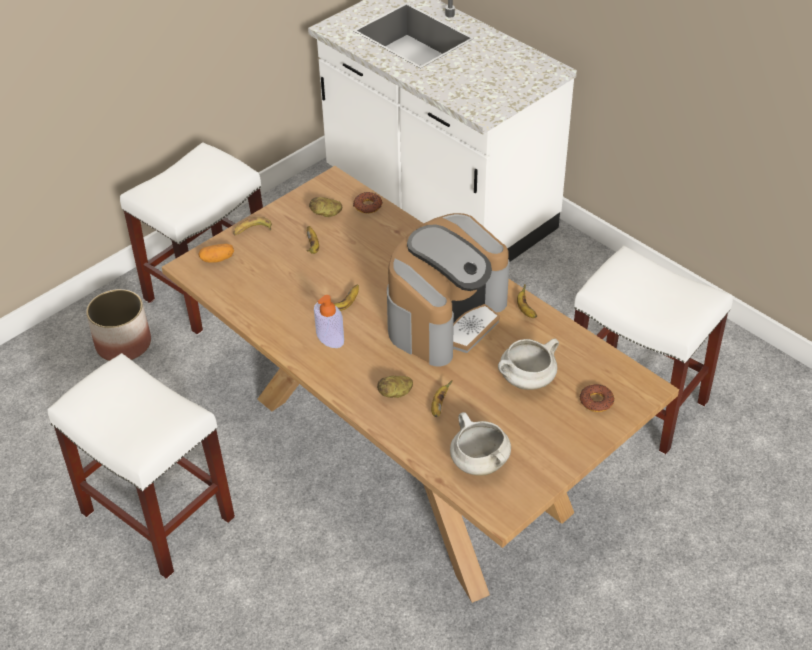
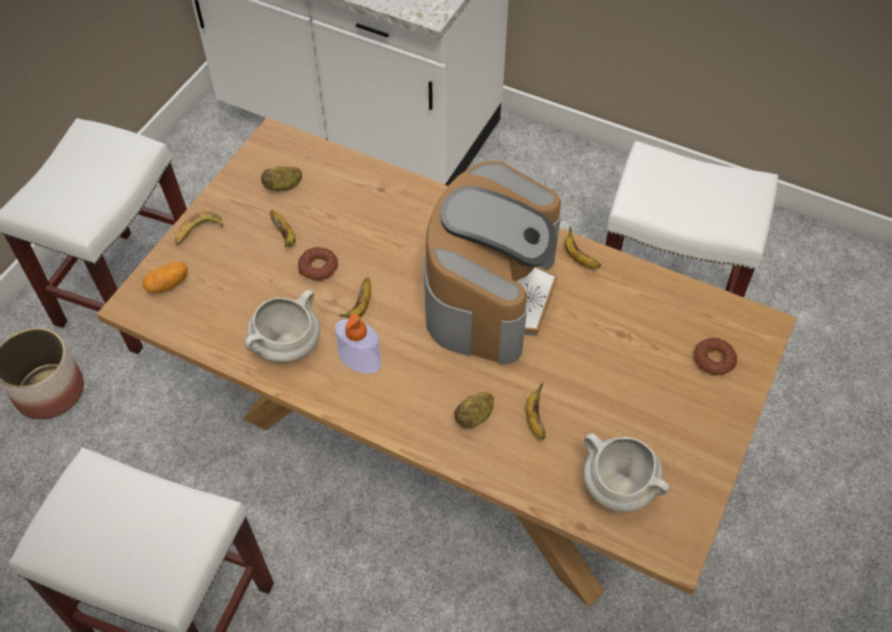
camera: 20 degrees left, 10 degrees up
(367, 206) = (331, 163): donut -> donut (318, 267)
(526, 381) = (623, 354): white cooking pot -> white cooking pot (286, 346)

